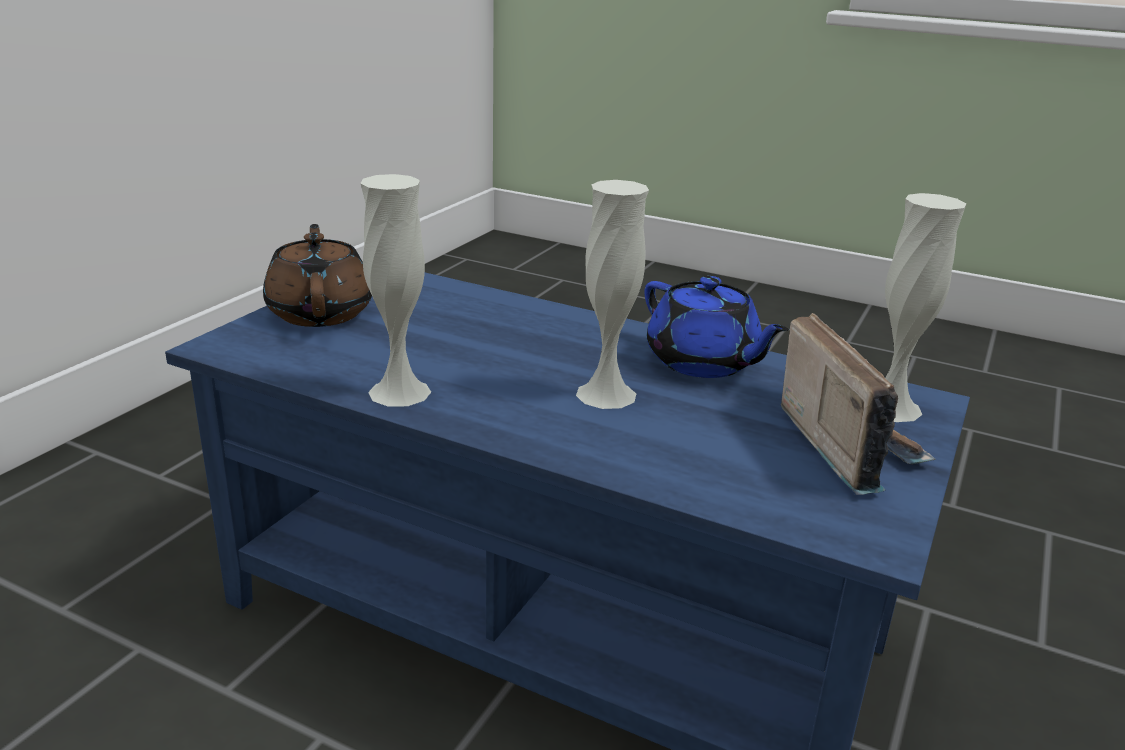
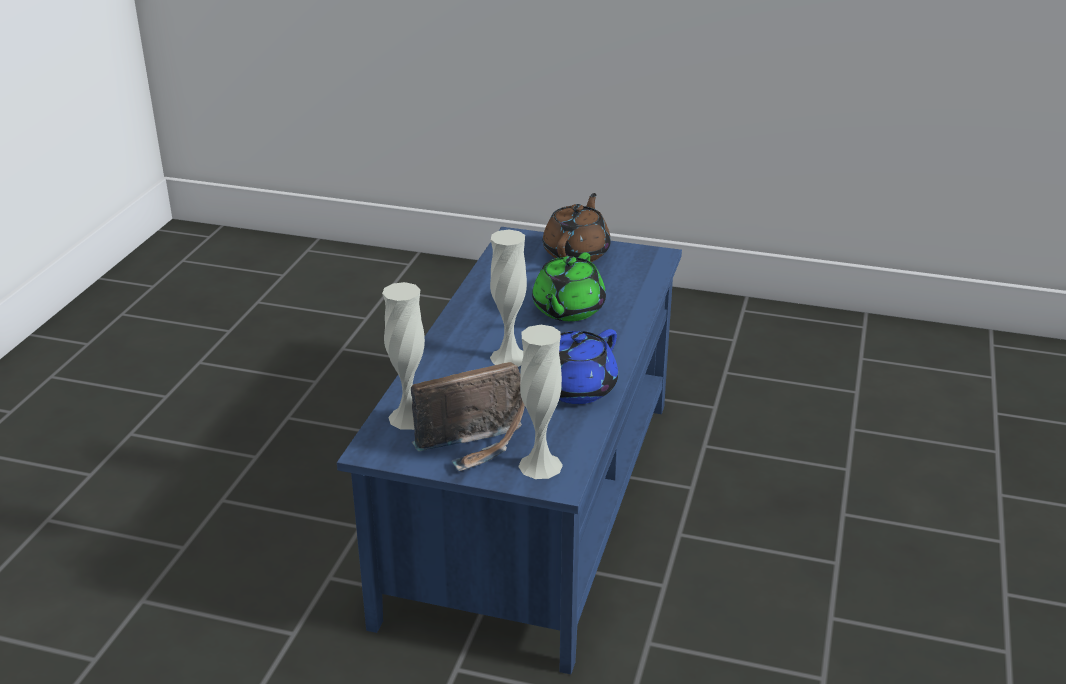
camera: 80 degrees right, 5 degrees up
(321, 312) = (577, 253): brown teapot -> brown teapot turned 45 degrees counterclockwise
(399, 392) = (482, 295): white vase -> white vase (409, 417)
(486, 339) = (567, 310): none -> green teapot

